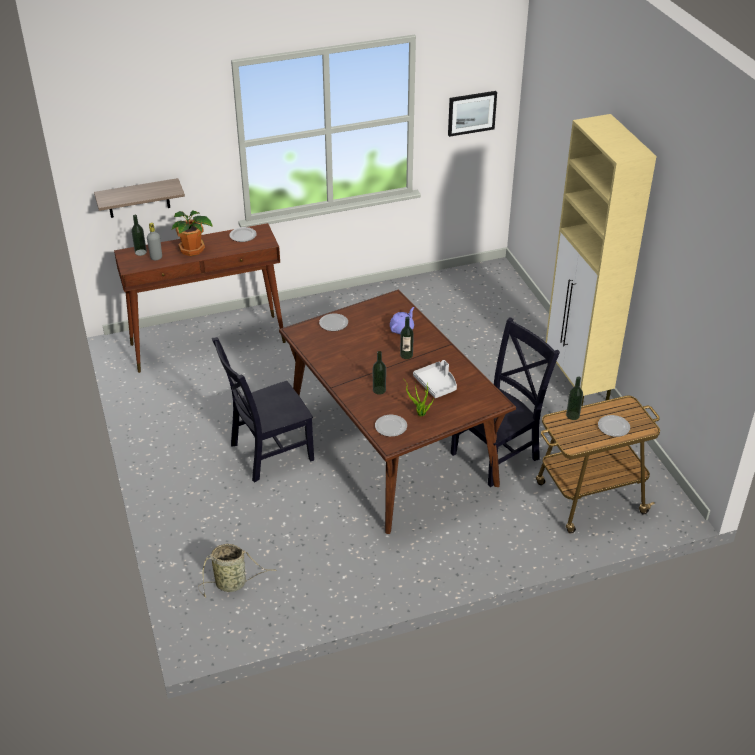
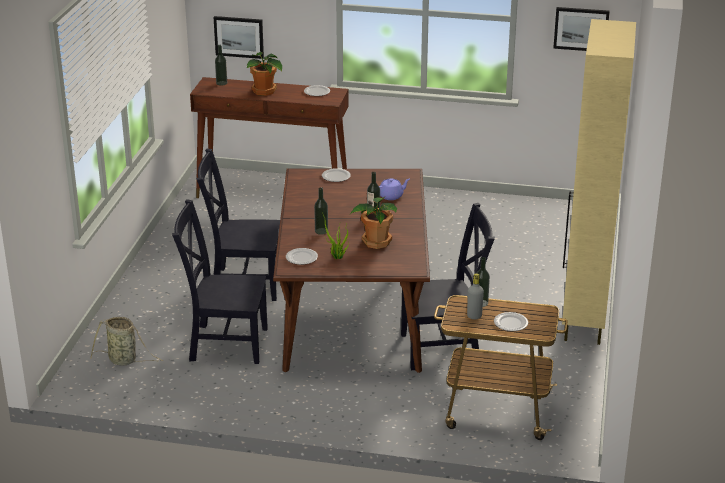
camera: 30 degrees right, 10 degrees down
(138, 198) = (239, 36): shelf -> picture
(156, 257) = (230, 89): grey bottle -> grey bottle (474, 316)
(309, 525) = (225, 343): none -> black chair
(436, 384) = (375, 242): grey tray -> potted plant

